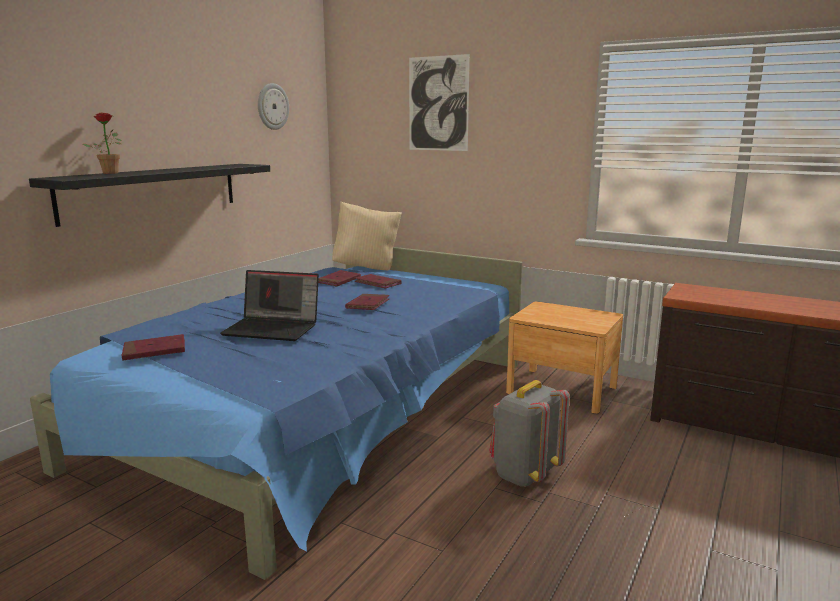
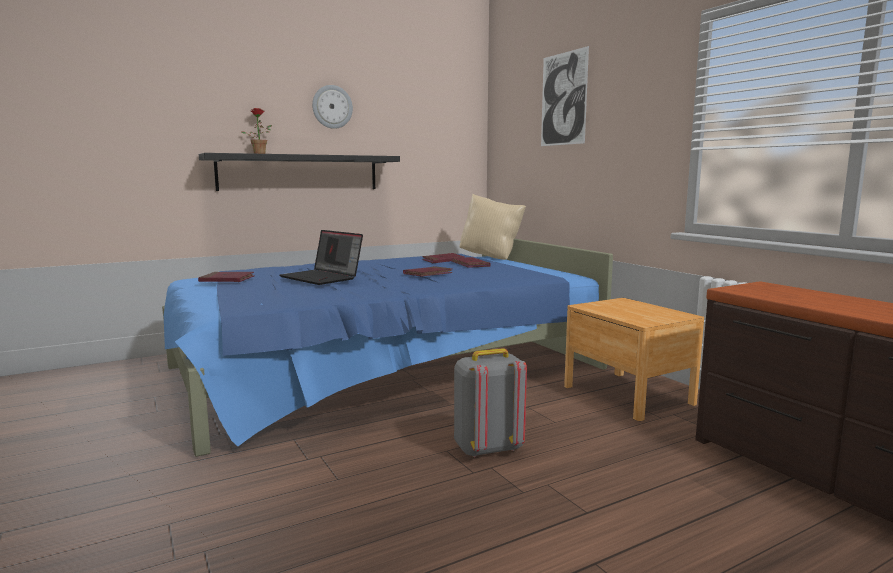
camera: 30 degrees right, 5 degrees down
(272, 106) = (424, 110): wall clock -> wall clock (332, 107)

